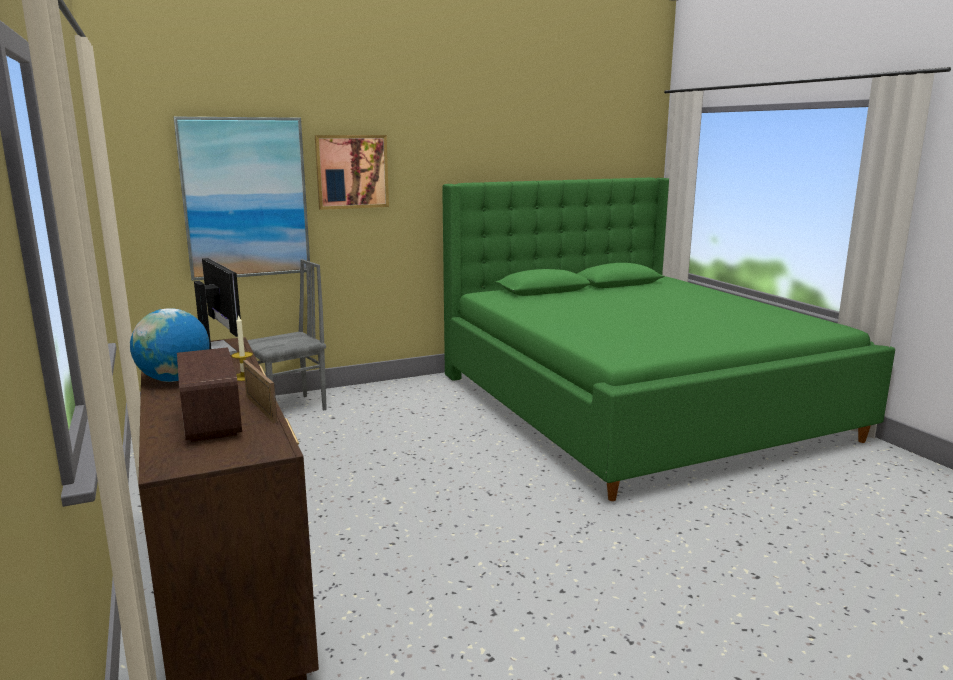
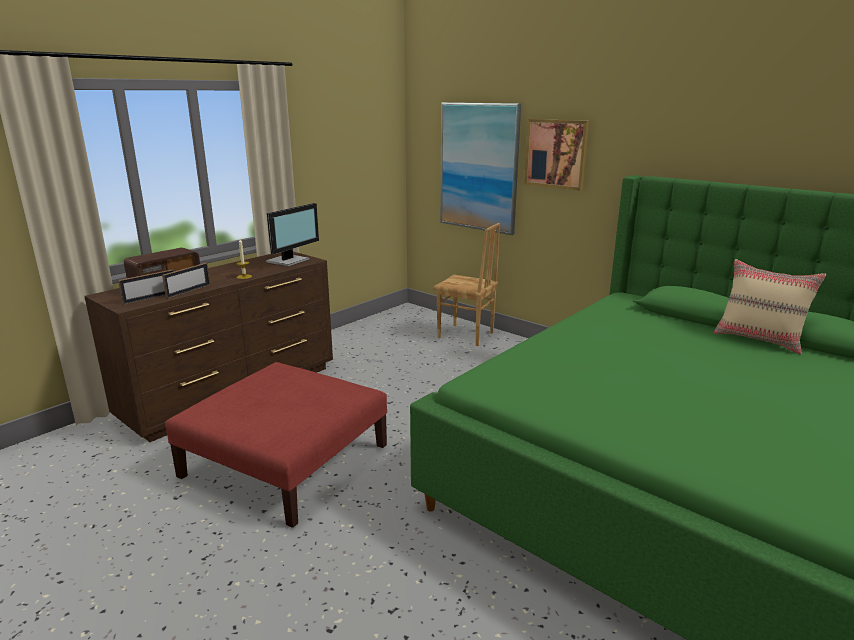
camera: 65 degrees right, 5 degrees up
(174, 379) = (233, 267): globe -> none
(255, 432) = (150, 298): none -> picture frame
(291, 409) = (465, 335): grey chair -> brown chair
(466, 563) = (286, 460): none -> red ottoman
(605, 289) = (759, 340): none -> beige pillow

